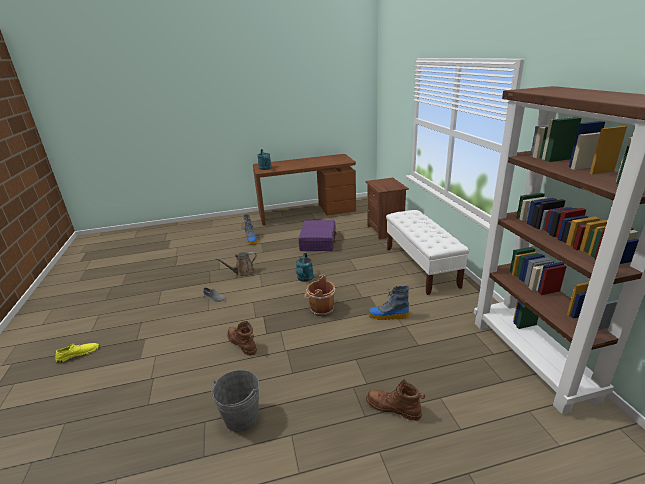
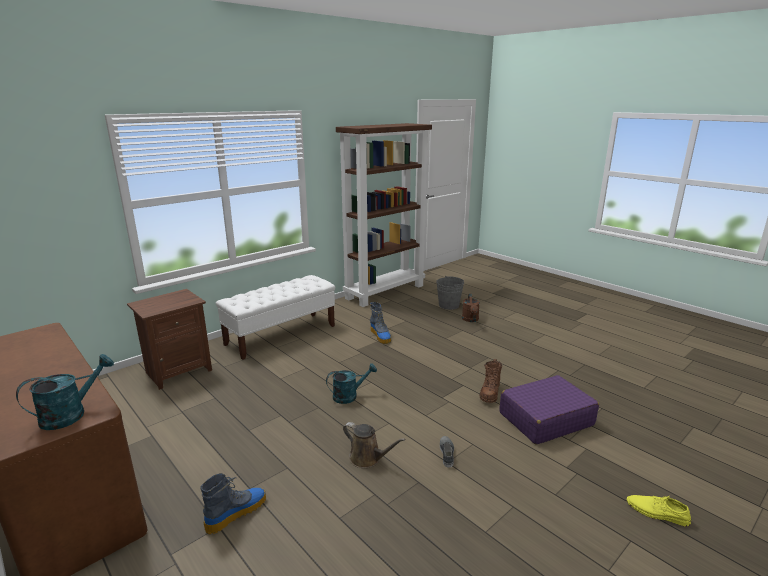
camera: 120 degrees left, 5 degrees down
(241, 417) = (546, 362): grey bucket -> grey bucket (449, 305)
(318, 242) = (231, 419): purple suitcase -> purple suitcase (545, 419)
(320, 309) = (399, 368): brown bucket -> none
(393, 408) = (470, 320): brown boot -> brown watering can

